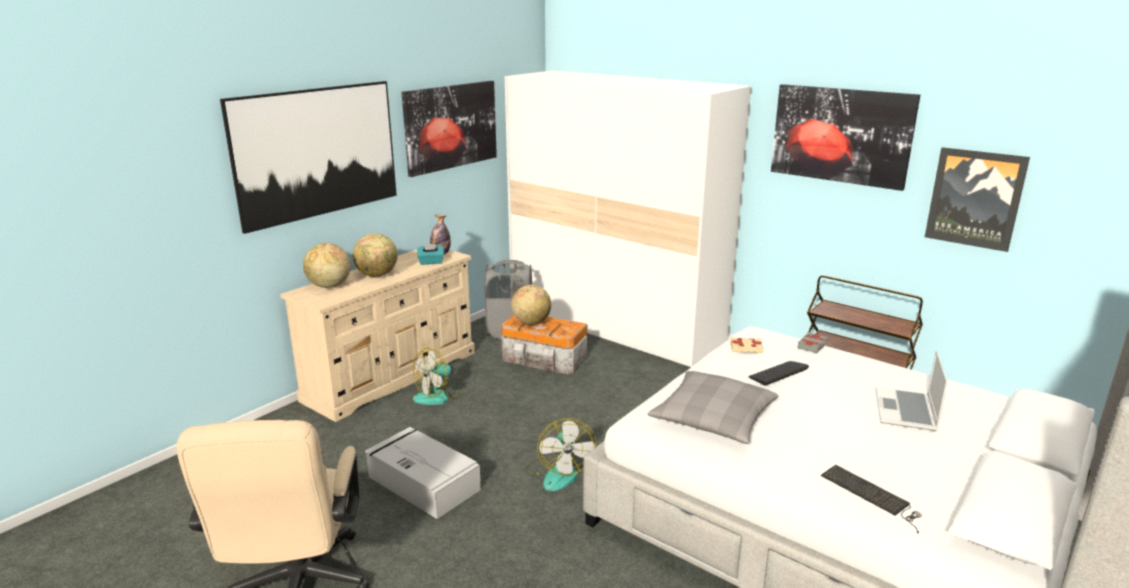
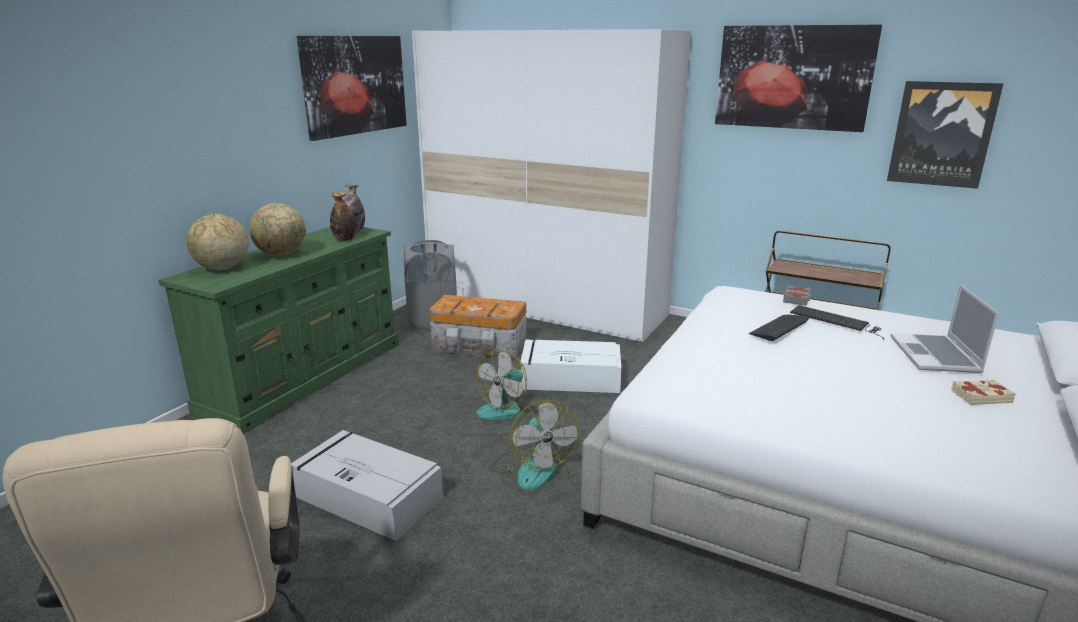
camera: 10 degrees left, 0 degrees up
(317, 152) = (196, 100): picture -> none
(392, 375) = (306, 375): beige dresser -> green dresser
(431, 262) = (345, 239): turquoise tissue box -> bottle
(439, 396) = (366, 394): fan -> fan (506, 408)
(531, 322) = (464, 304): globe -> none
(614, 397) = (569, 378): none -> white storage box
(713, 418) = (733, 381): grey pillow -> none
(745, 348) = (729, 305): beige book -> beige book (980, 396)
(872, 496) = (965, 451): keyboard -> keyboard (837, 321)

